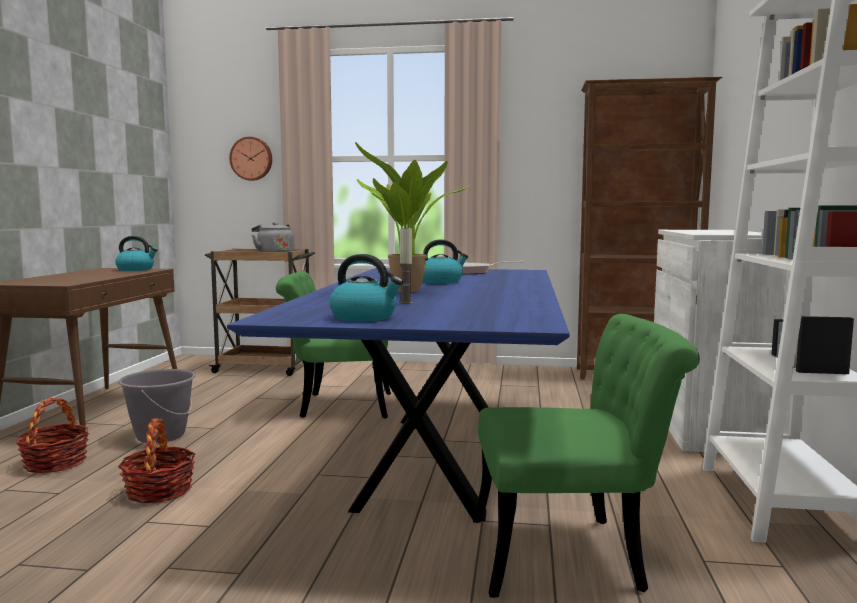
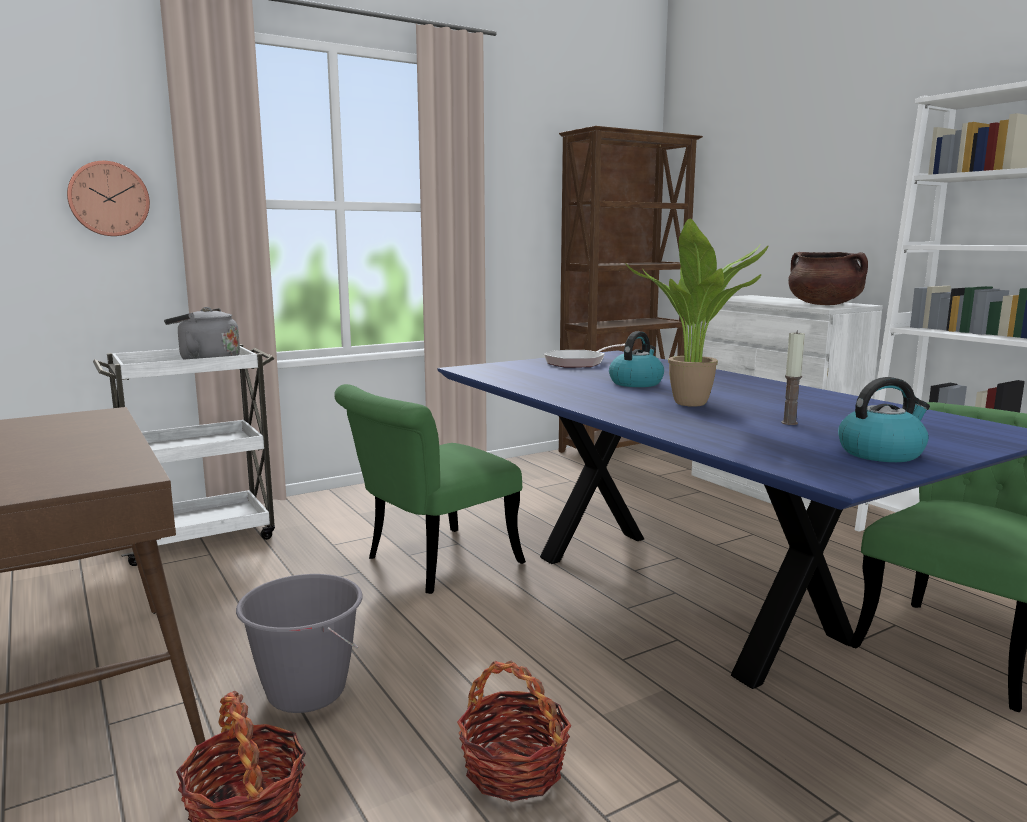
camera: 40 degrees left, 5 degrees up
(136, 269) = (70, 419): kettle -> none
(265, 368) = (202, 537): brown cart -> white cart
(723, 233) = (824, 304): none -> brown cooking pot

